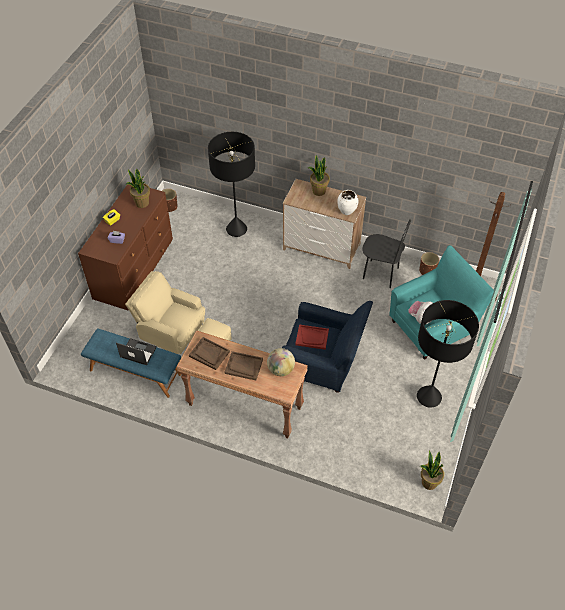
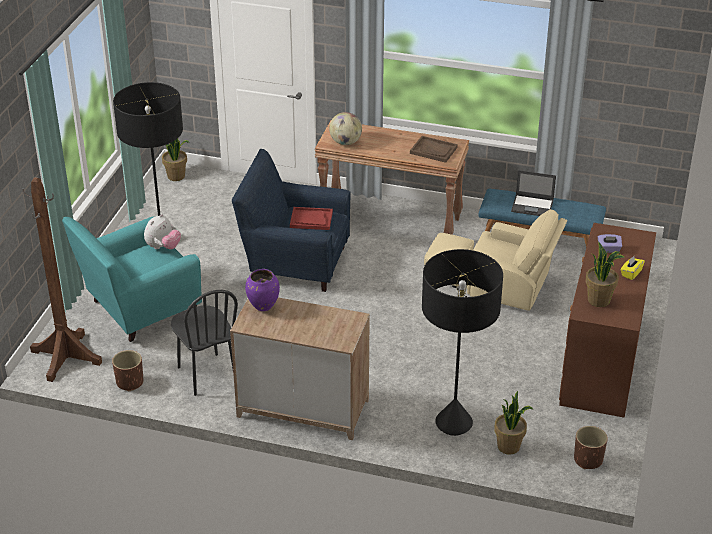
camera: 175 degrees right, 15 degrees down
(243, 366) = (389, 143): brown tray -> none
(318, 191) = (310, 334): potted plant -> potted plant (509, 446)
(346, 211) = (263, 306): white vase -> purple vase
(380, 273) = (206, 374): black chair -> black chair turned 135 degrees counterclockwise

